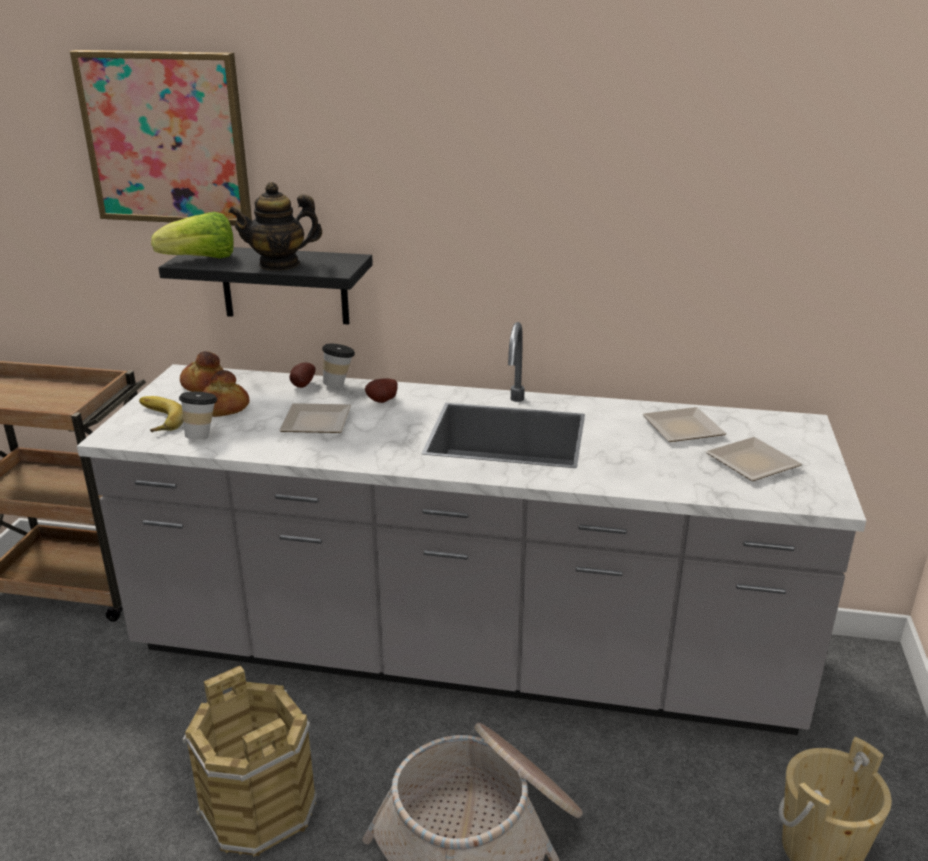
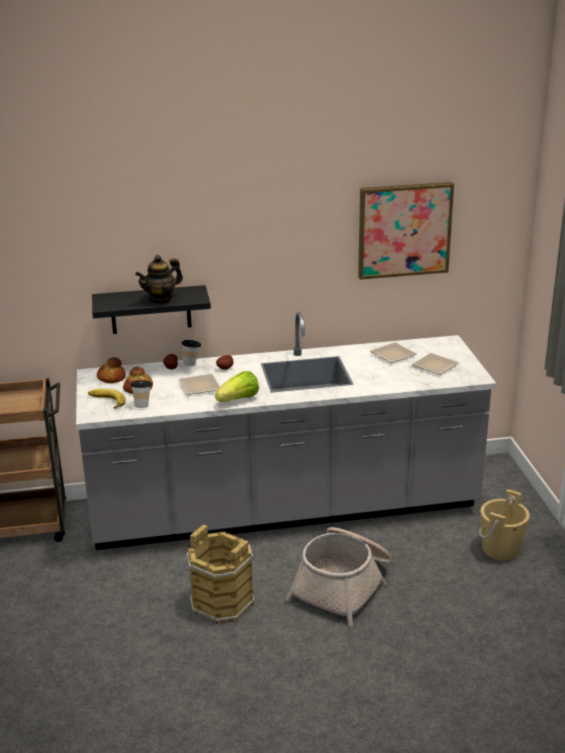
camera: 20 degrees left, 0 degrees up
(166, 138) = (77, 234): picture -> picture (404, 230)
(201, 260) = (111, 303): lettuce -> lettuce (239, 400)

